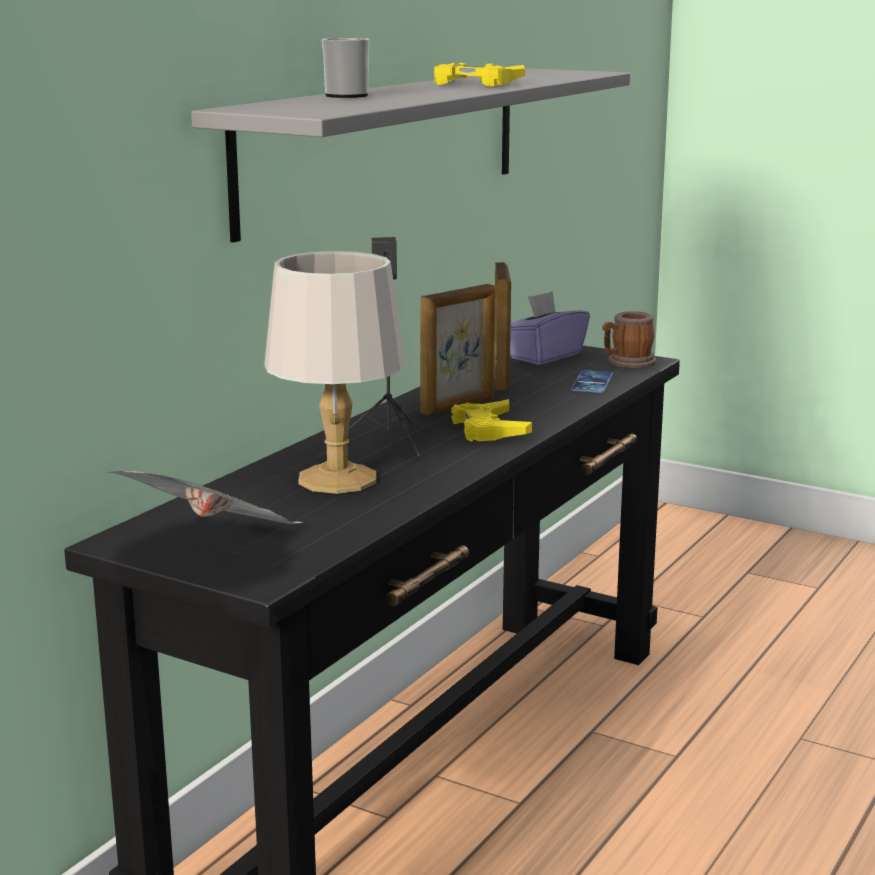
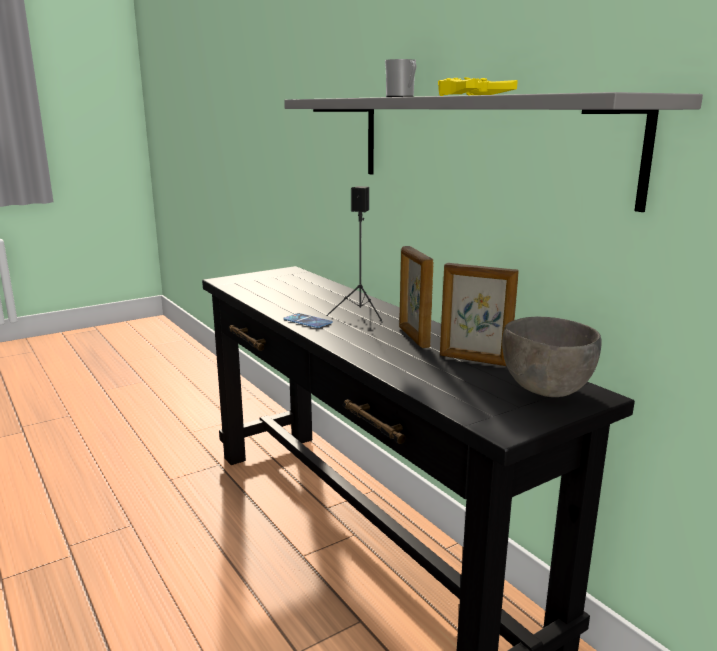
camera: 115 degrees right, 0 degrees up
(215, 549) = (262, 278): newspaper -> none
(339, 478) = (314, 299): grey table lamp -> none
(488, 429) = (355, 336): yellow game controller -> none
(544, 356) = (545, 389): purple tissue box -> grey bowl
(592, 382) = (440, 387): phone -> phone (307, 321)
(627, 363) = (498, 417): mug -> none

